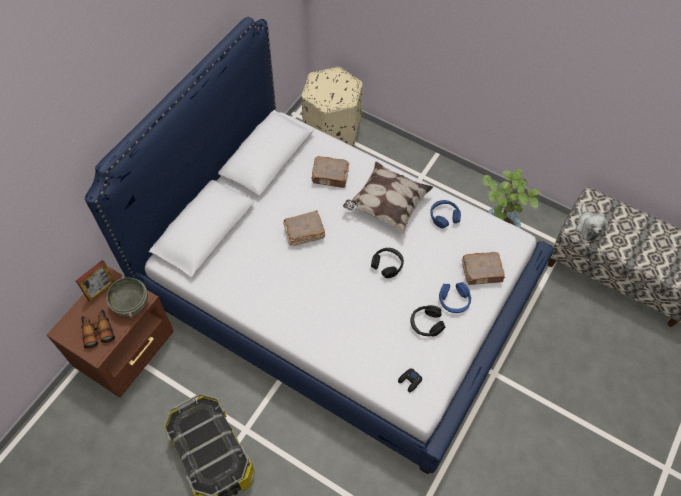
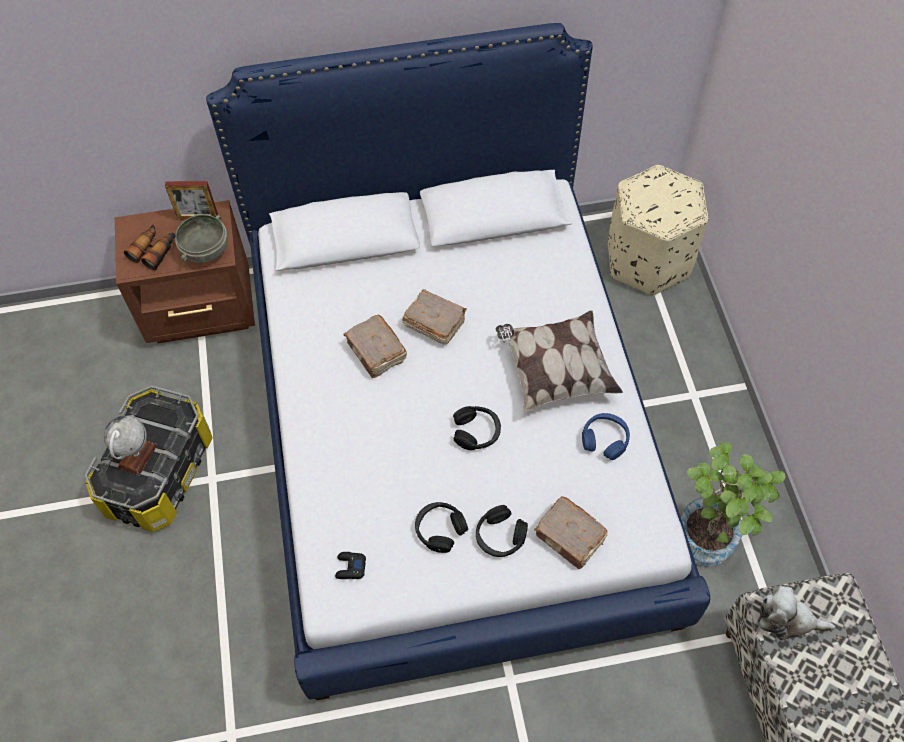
camera: 50 degrees right, 0 degrees up
(210, 451) = (137, 456): none -> globe
(330, 176) = (533, 289): brown book -> brown book (376, 352)
(454, 301) = (500, 536): blue headphones -> black headphones
(588, 227) = (787, 619): plush toy -> plush toy turned 60 degrees clockwise

